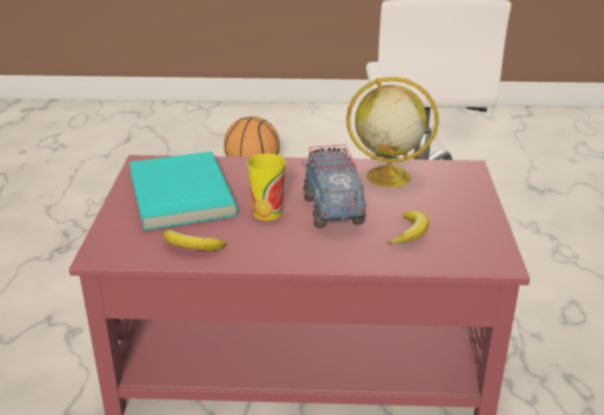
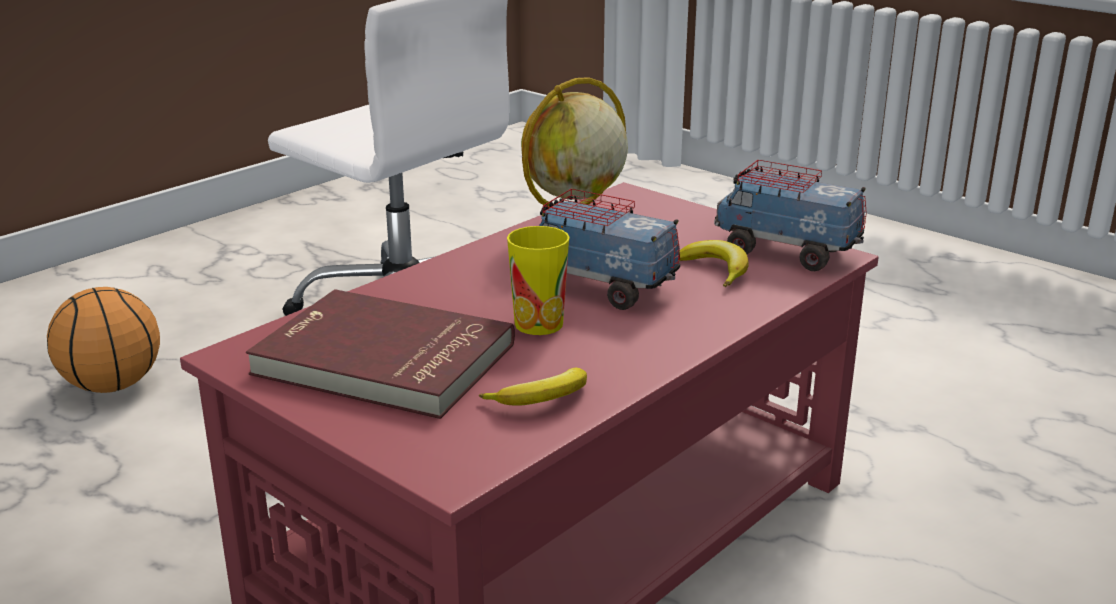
camera: 50 degrees left, 5 degrees down
(178, 194) = (382, 361): turquoise book -> red book
(475, 245) = (785, 252): none -> toy truck

